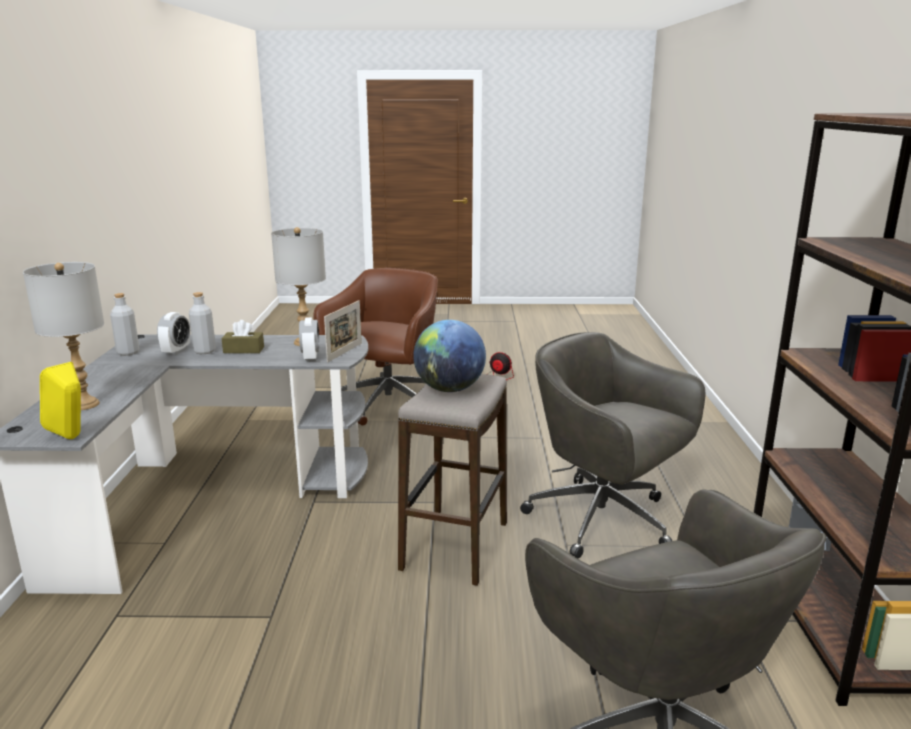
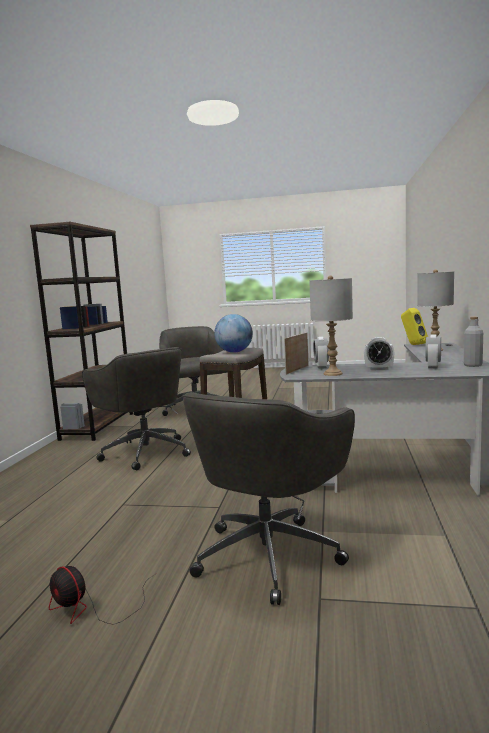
camera: 170 degrees left, 10 degrees down
(205, 351) = (409, 367): grey bottle -> none
(243, 350) = (379, 369): brown tissue box -> alarm clock
(386, 405) = (270, 553): brown office chair -> grey office chair

